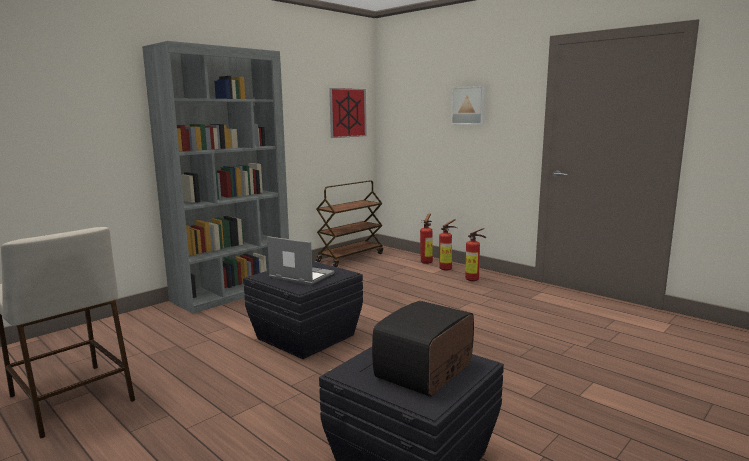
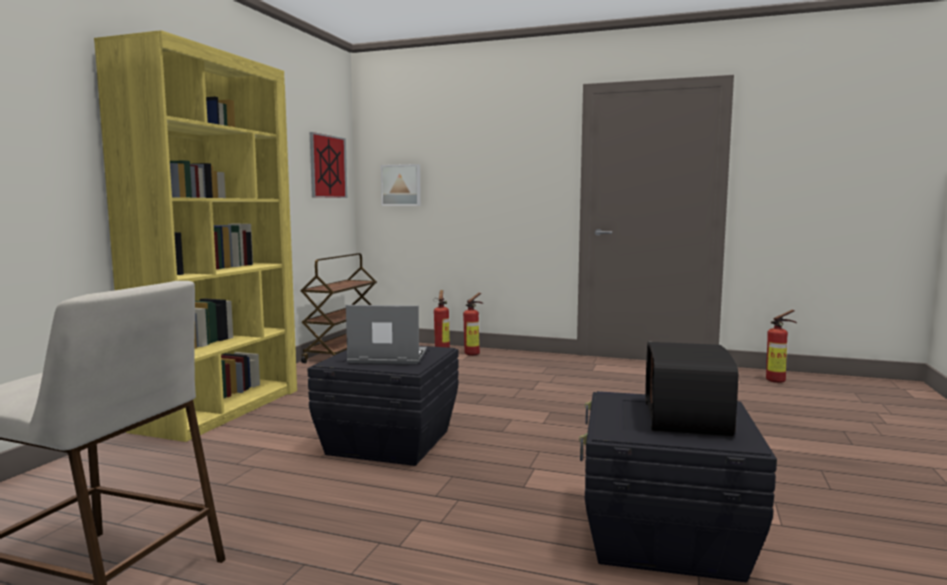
camera: 25 degrees left, 5 degrees down
(233, 292) = (220, 409): grey bookcase -> yellow bookcase
(469, 105) = (486, 159): picture -> picture (401, 185)
(474, 280) = (516, 361): fire extinguisher -> fire extinguisher (778, 381)

